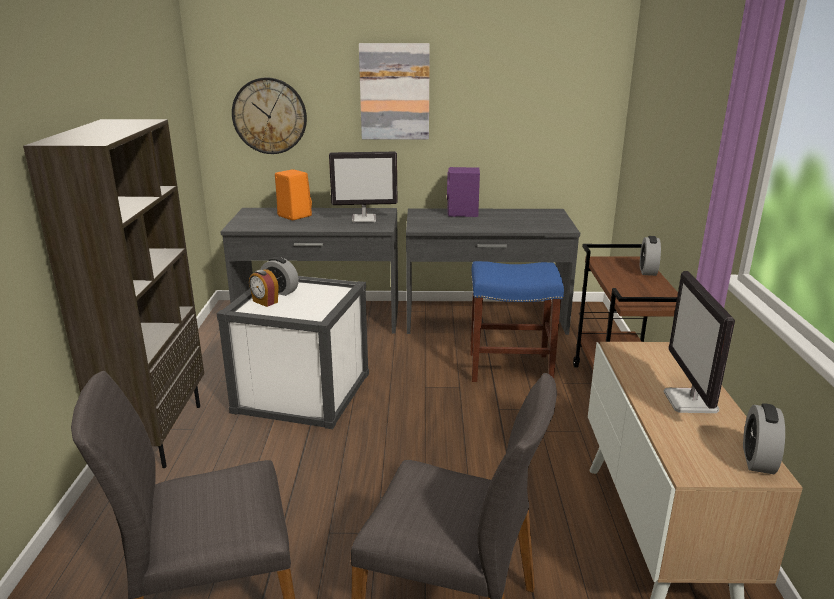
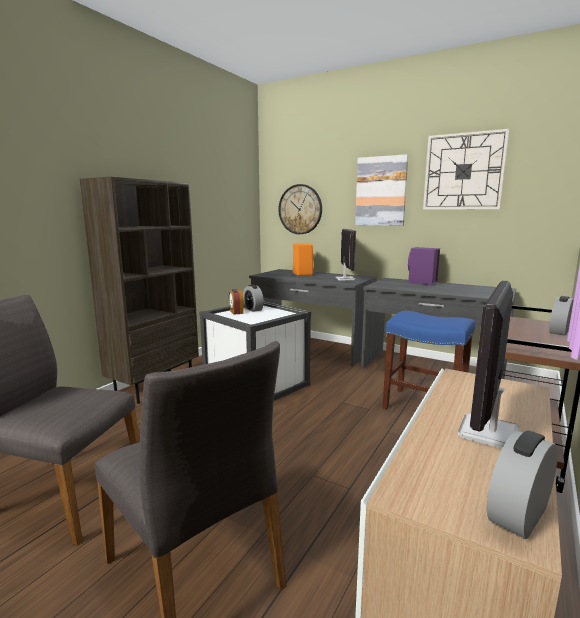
camera: 30 degrees right, 10 degrees down
(364, 219) = (345, 279): monitor -> monitor turned 120 degrees counterclockwise
(500, 70) = (463, 171): none -> wall clock

